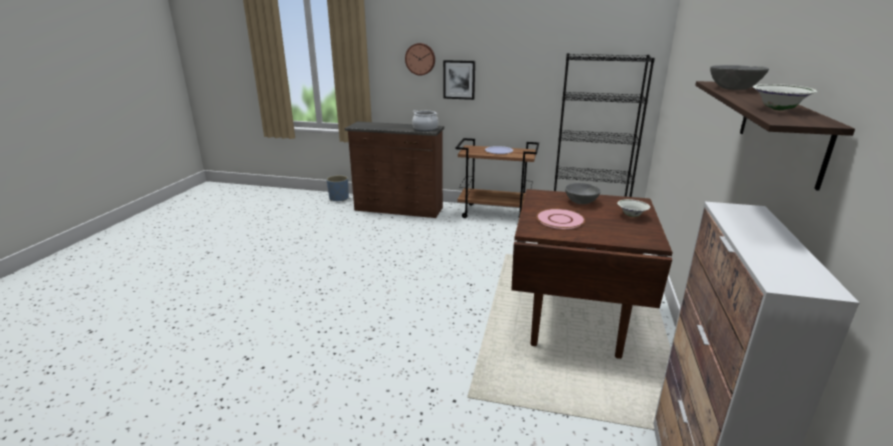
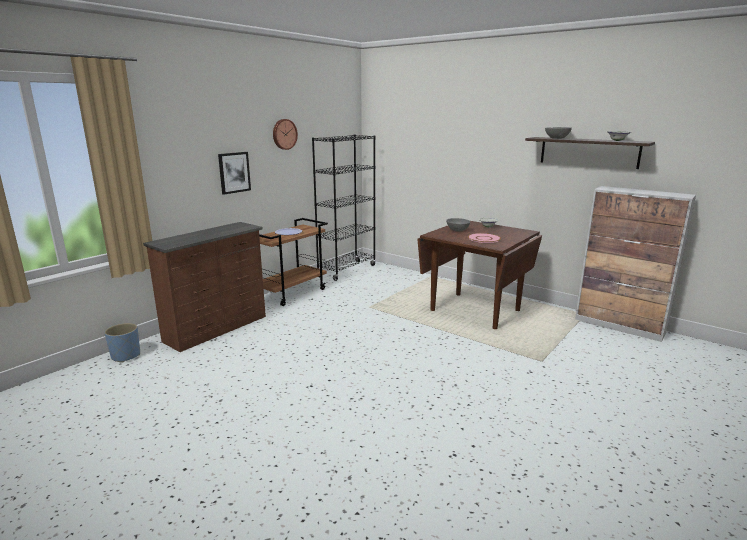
camera: 65 degrees left, 5 degrees down
(420, 59) = (194, 155): wall clock -> wall clock (284, 134)
(425, 129) = (239, 227): cooking pot -> none

